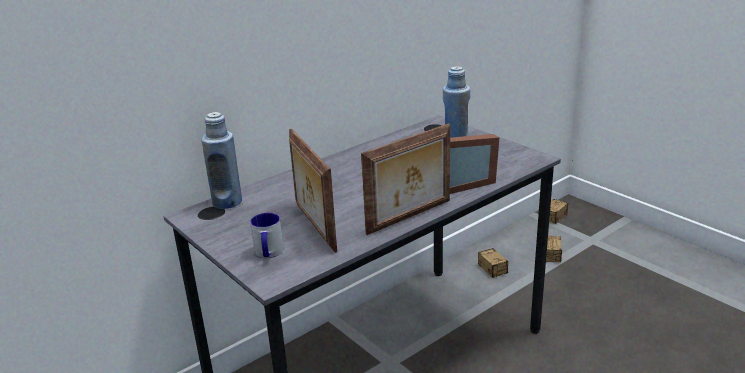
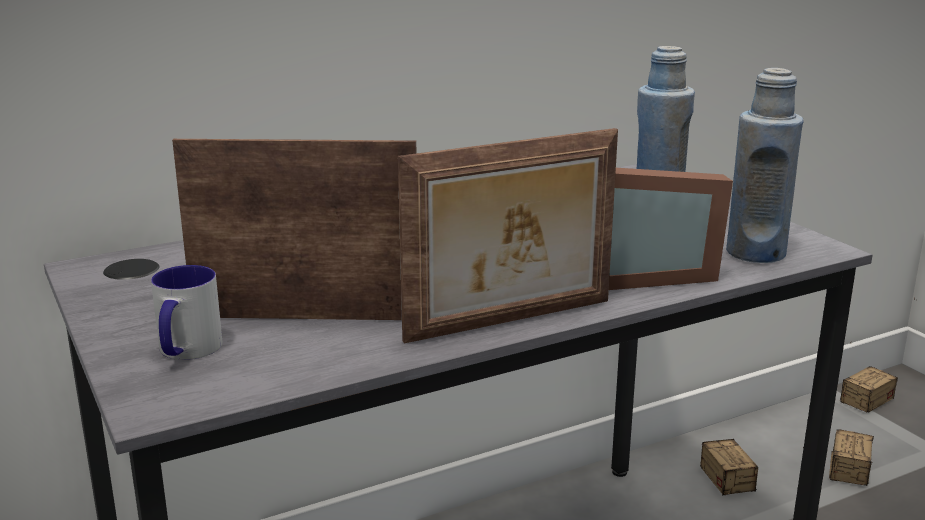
camera: 10 degrees right, 5 degrees down
(227, 202) = (172, 254): blue bottle -> blue bottle (755, 253)
(314, 227) = (306, 316): picture frame -> picture frame turned 105 degrees clockwise

